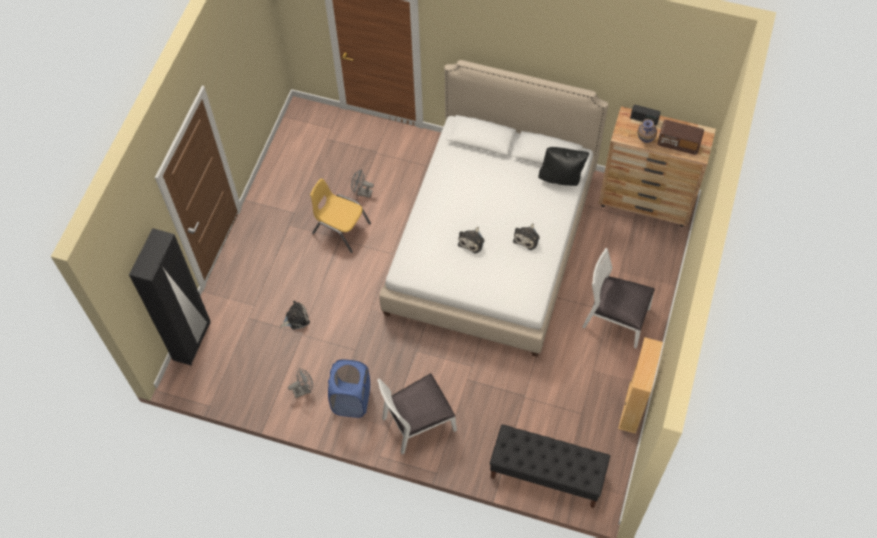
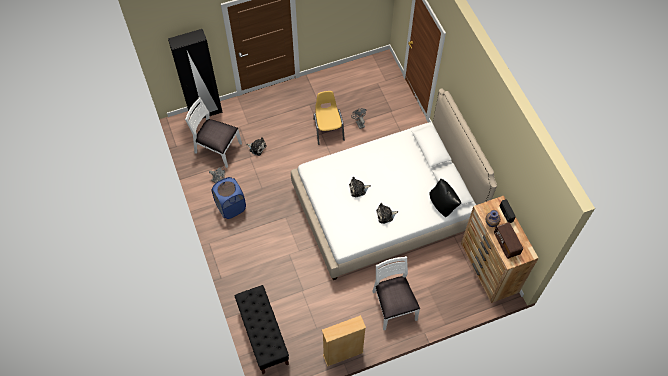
camera: 50 degrees right, 0 degrees up
(418, 423) = (243, 248): white chair -> white chair (217, 148)

